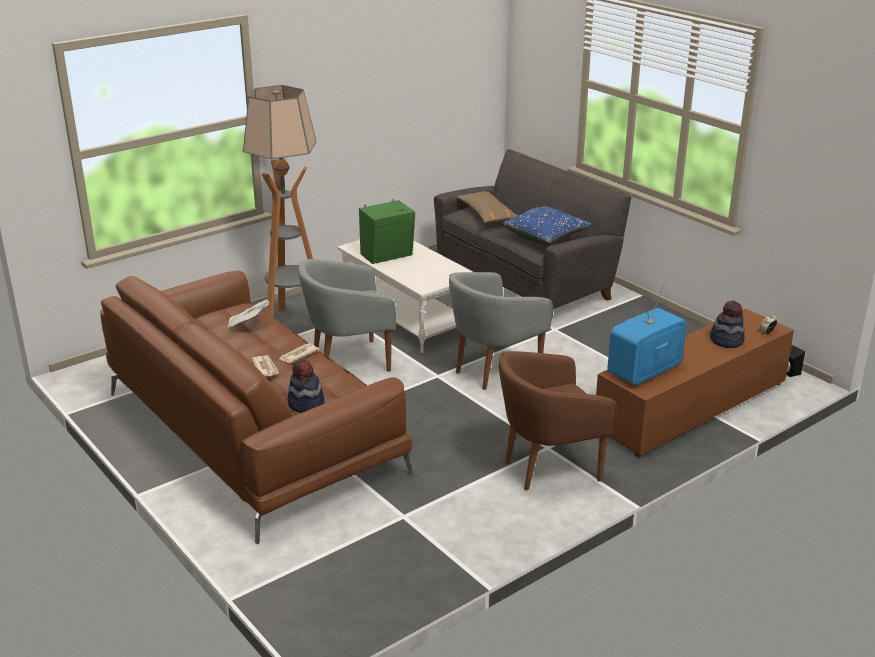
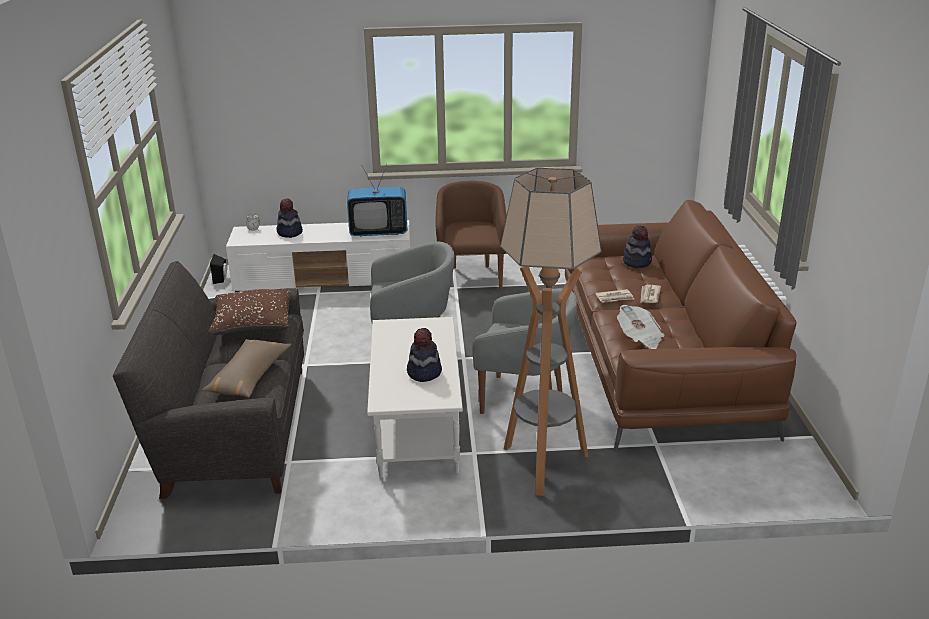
camera: 145 degrees left, 0 degrees up
(388, 255) = (424, 372): green speaker -> hat
(546, 236) = (252, 325): blue pillow -> brown pillow
(548, 468) = (471, 278): brown armchair -> brown armchair turned 105 degrees counterclockwise
(691, 407) = (325, 279): brown tv stand -> white tv stand

